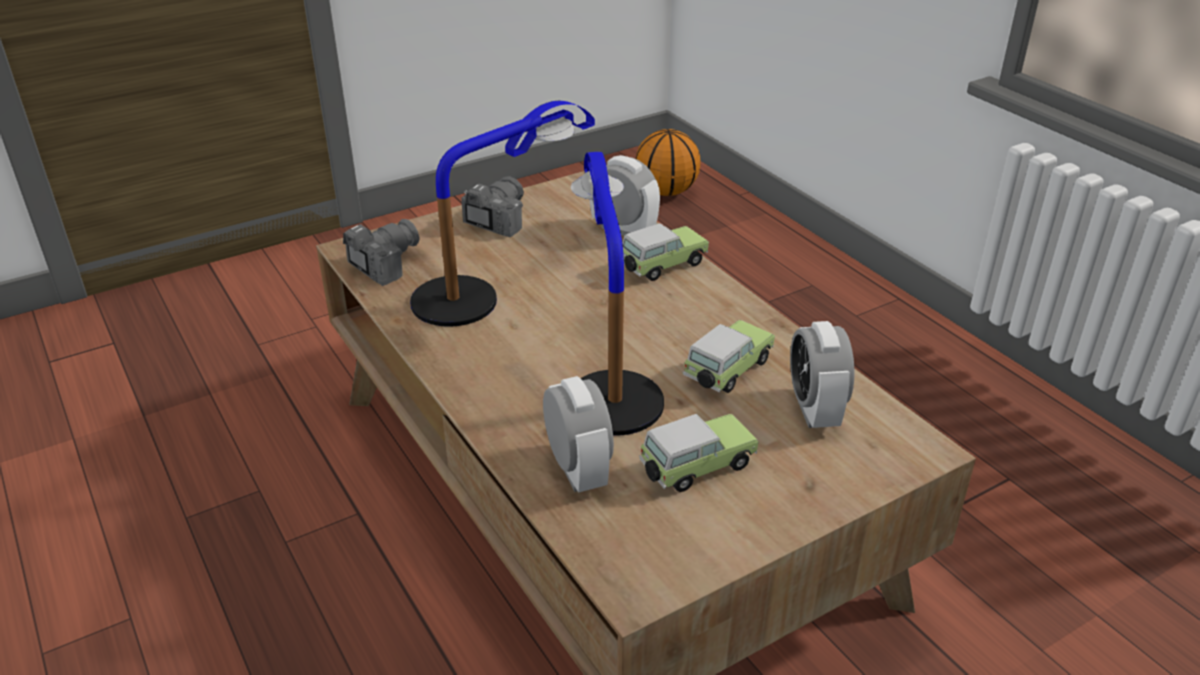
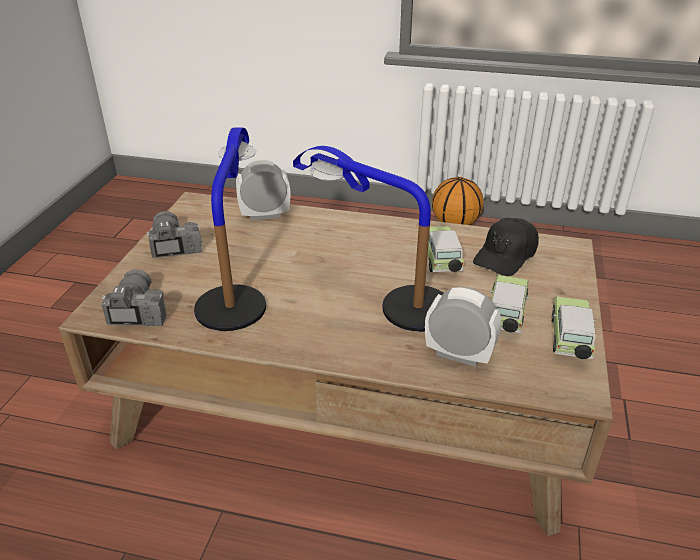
camera: 45 degrees left, 0 degrees up
(660, 266) = (319, 225): toy car -> toy car (569, 340)
(667, 191) = (160, 205): basketball -> basketball (455, 224)
(814, 410) = (506, 256): alarm clock -> black cap

